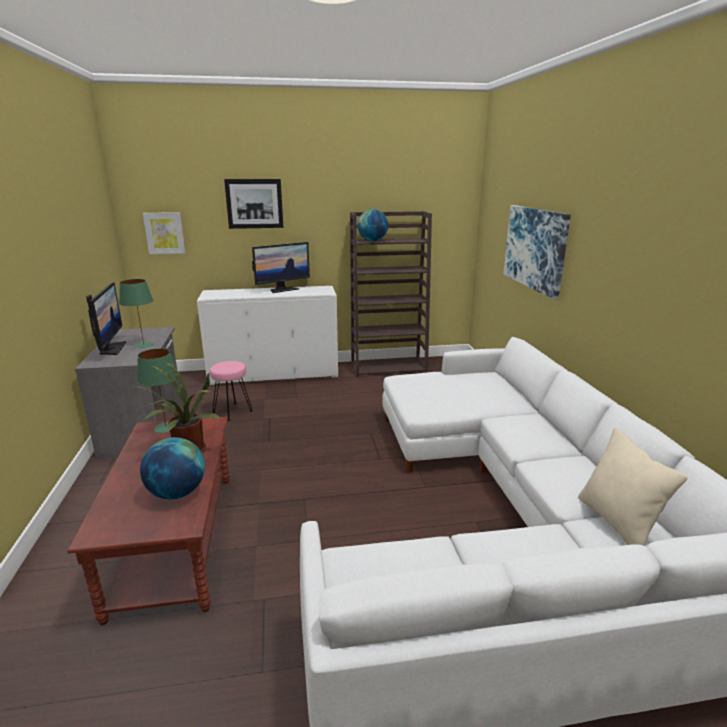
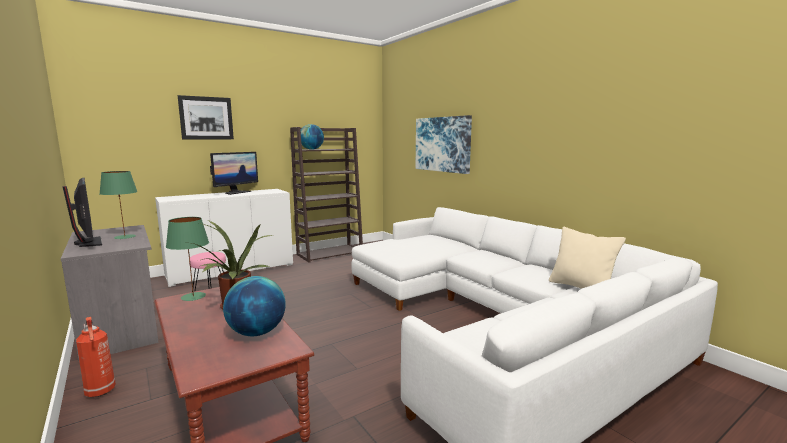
camera: 25 degrees left, 10 degrees down
(92, 497) = (100, 392): none -> fire extinguisher
(164, 233) = (114, 143): picture -> none

